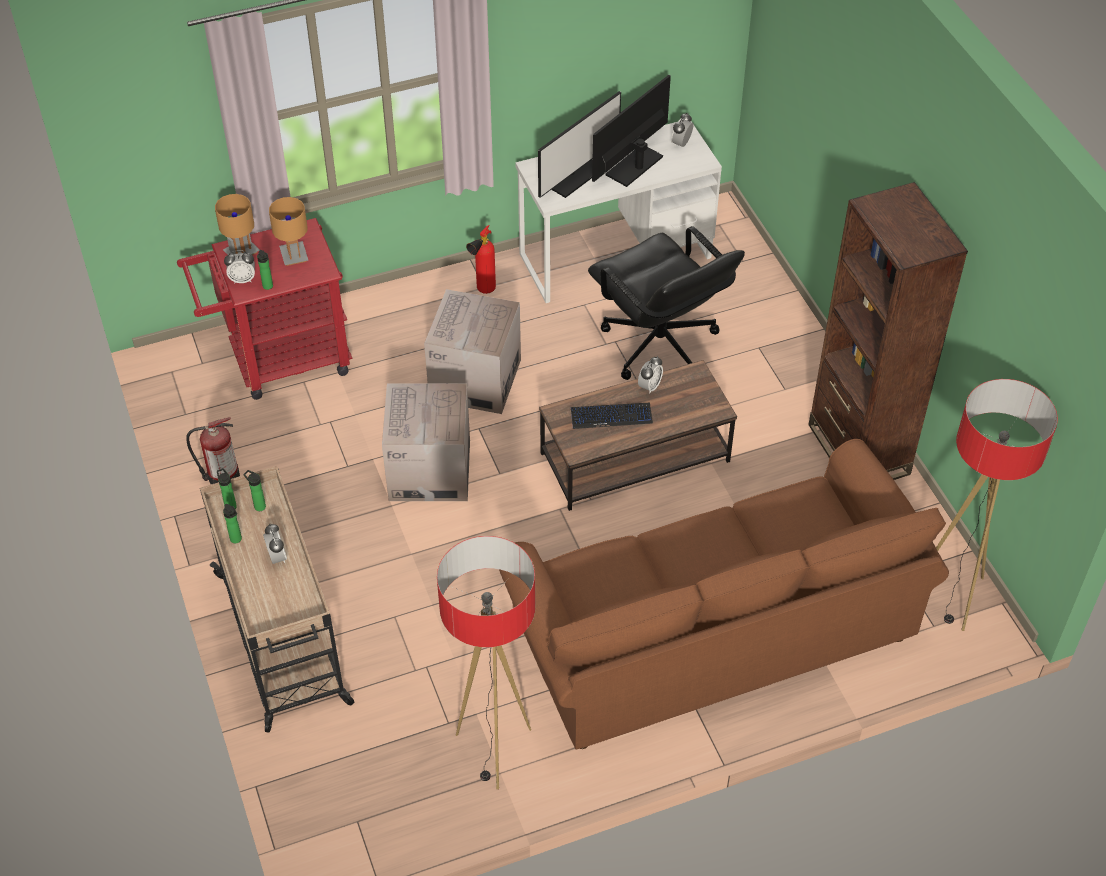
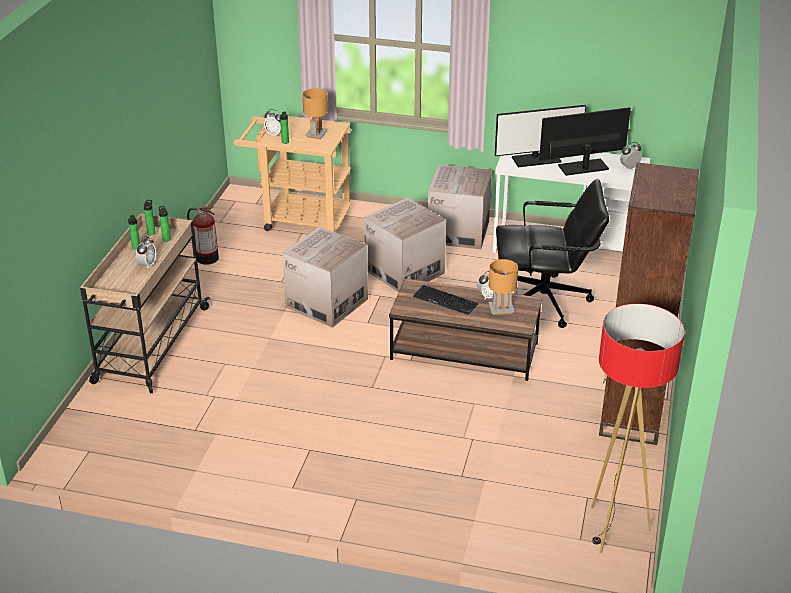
camera: 35 degrees right, 15 degrees down
(241, 252) = (289, 123): brown table lamp -> brown table lamp (501, 309)
(279, 361) = (299, 218): red cart -> beige cart
(483, 291) = (458, 232): fire extinguisher -> cardboard box
(494, 751) = (205, 457): floor lamp -> none
(659, 346) = (545, 302): black office chair -> black office chair turned 90 degrees counterclockwise
(711, 634) = (411, 466): brown sofa -> none

